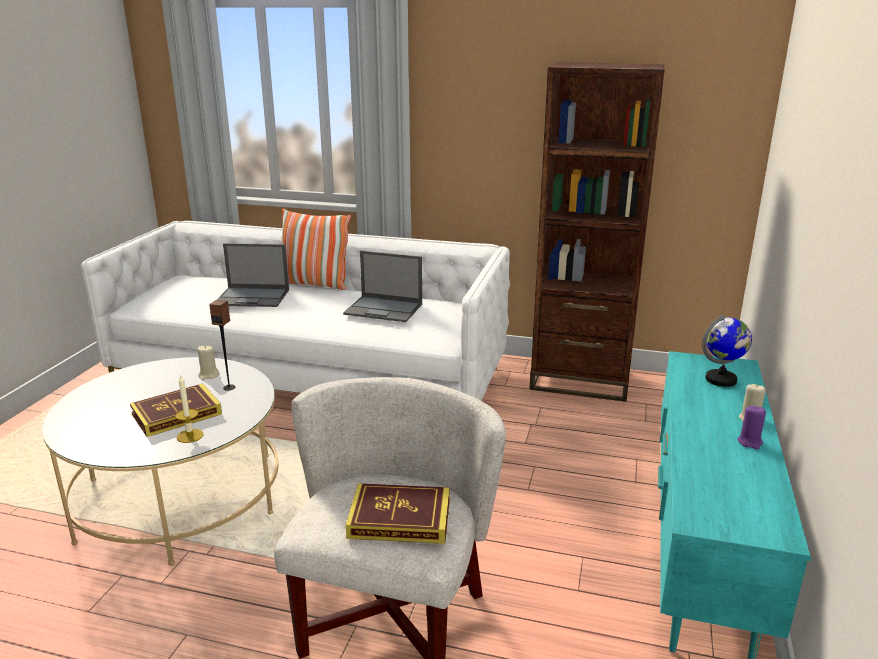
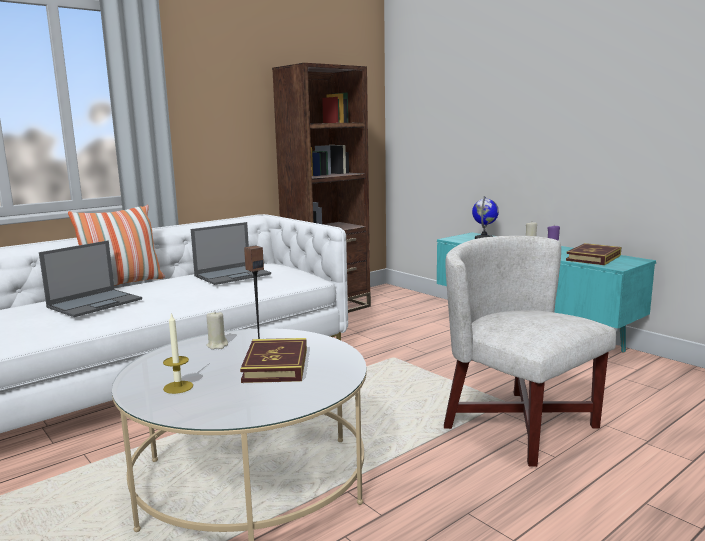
camera: 55 degrees left, 10 degrees down
(190, 436) = (328, 365): candle -> candle (178, 387)
(399, 518) = (550, 317): book -> book (593, 258)

